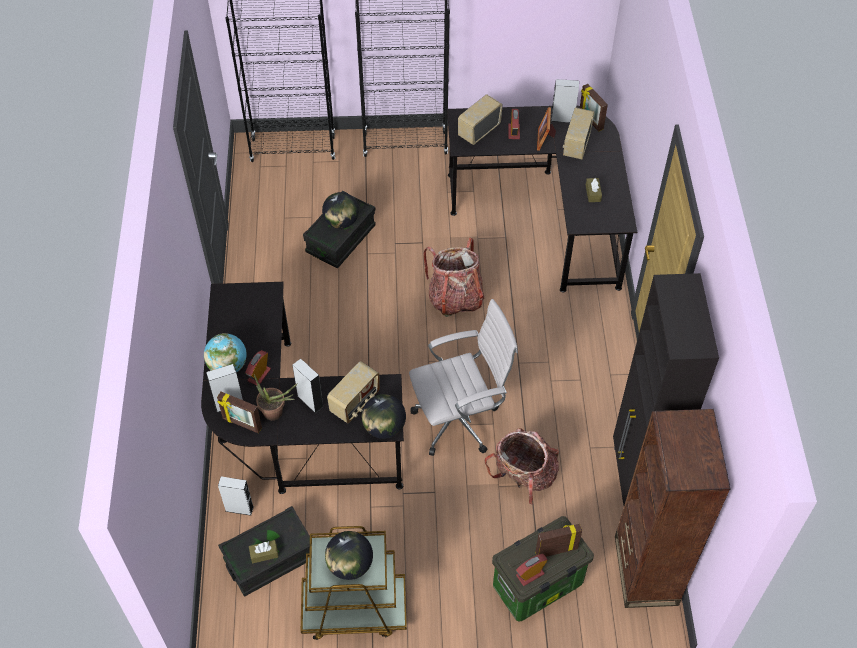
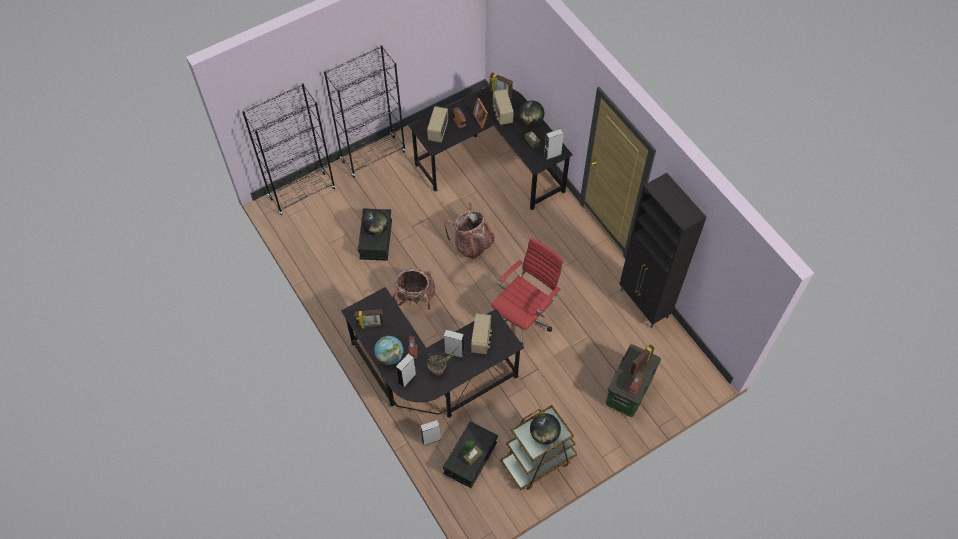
camera: 30 degrees left, 5 degrees up
(242, 424) = (424, 387): picture frame -> picture frame (371, 325)
(384, 427) = (508, 345): globe -> globe (531, 121)
(460, 420) = (524, 318): white office chair -> red office chair
(523, 476) = (581, 333): backpack -> backpack (415, 296)
(562, 119) = (483, 100): grey speaker -> grey speaker (552, 154)
(645, 570) = (679, 351): brown bookcase -> none

